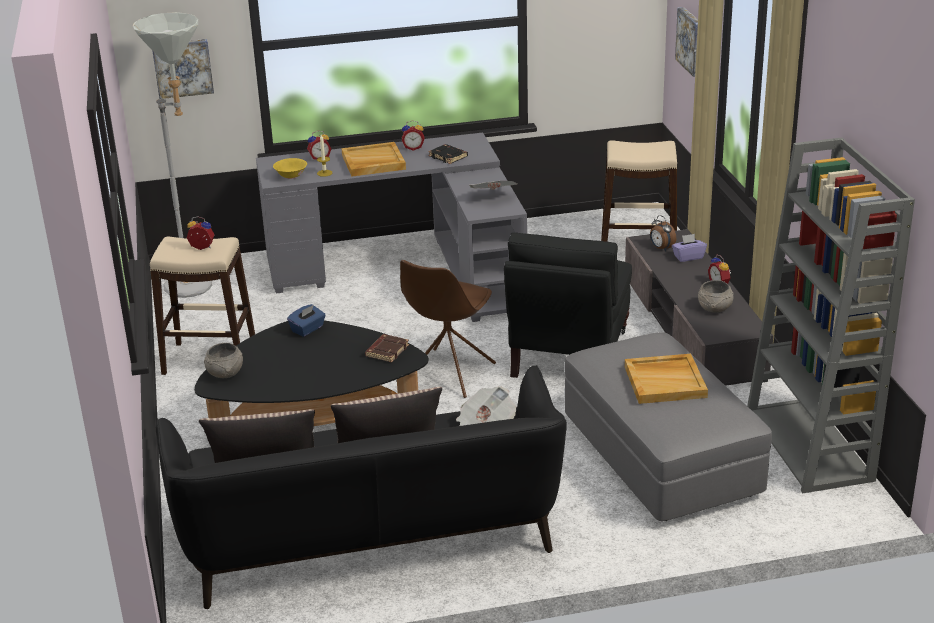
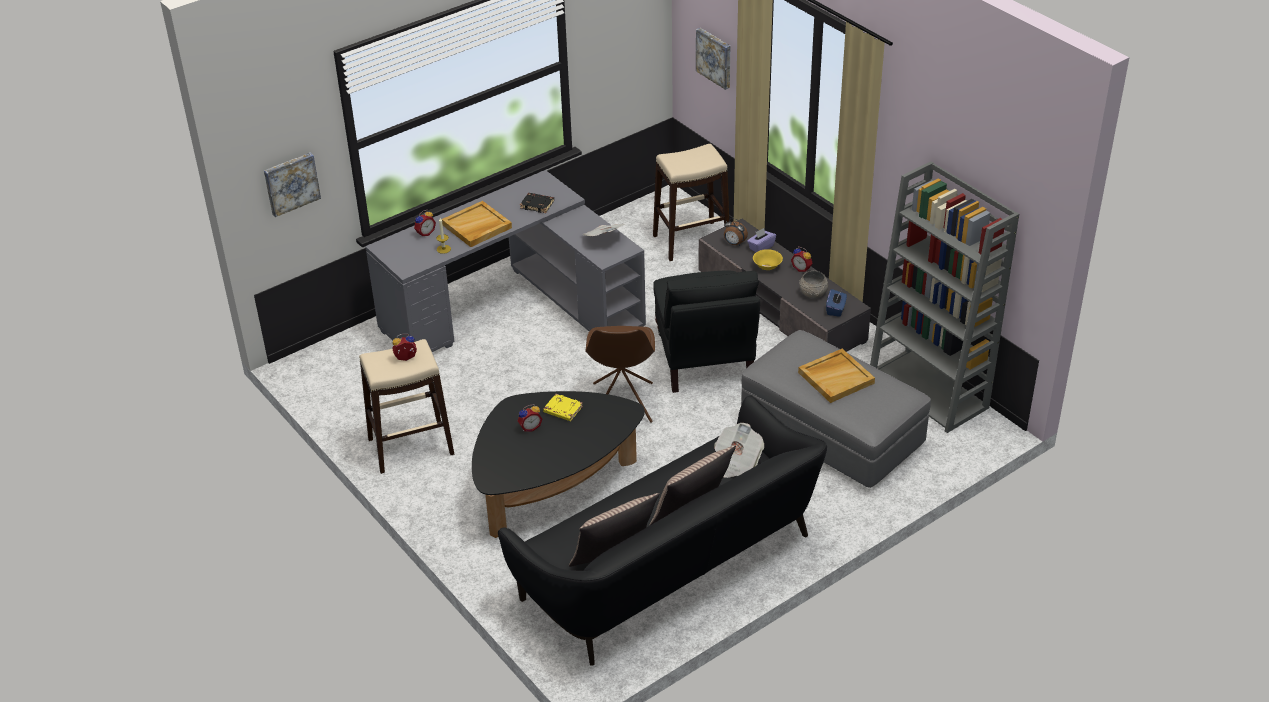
camera: 25 degrees left, 10 degrees up
(199, 286) = (338, 375): grey floor lamp -> none
(225, 374) = (492, 467): grey bowl -> none
(291, 176) = (416, 259): yellow bowl -> yellow bowl (767, 266)
(308, 329) = (524, 405): blue tissue box -> blue tissue box (836, 309)
(342, 342) = (562, 410): none -> yellow book
(387, 351) = (605, 408): brown book -> none
(413, 148) = (499, 202): alarm clock -> alarm clock (530, 427)

